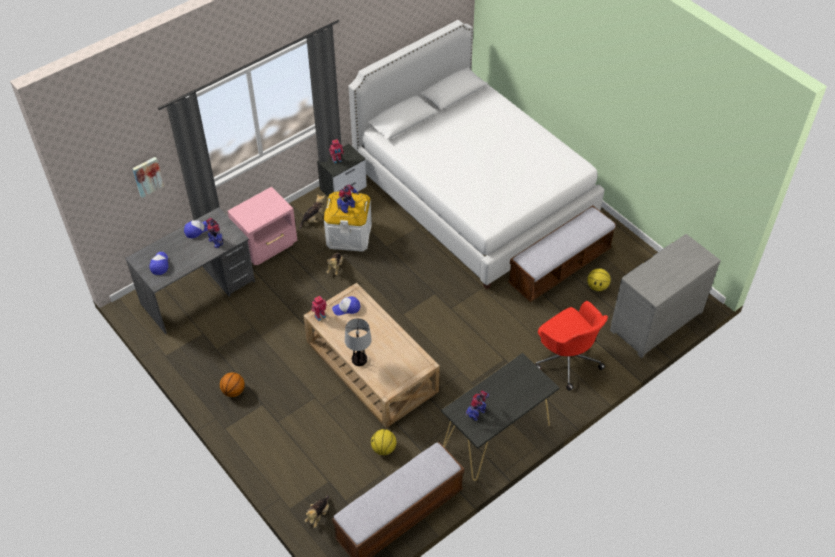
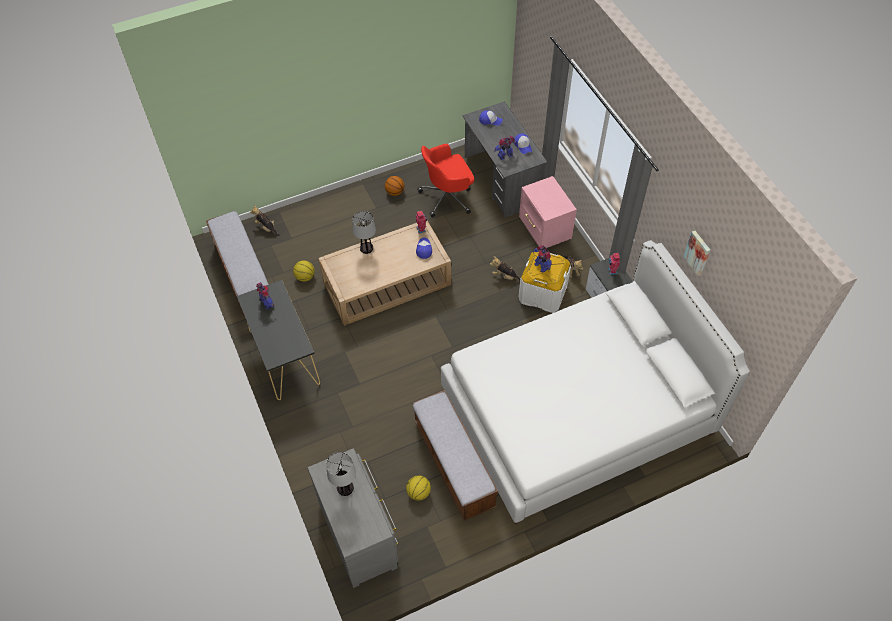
camera: 105 degrees right, 5 degrees up
(147, 176) = (543, 80): picture -> picture (698, 252)
(567, 359) = (341, 436): red office chair -> red office chair (447, 197)
(661, 274) = (345, 488): none -> table lamp

